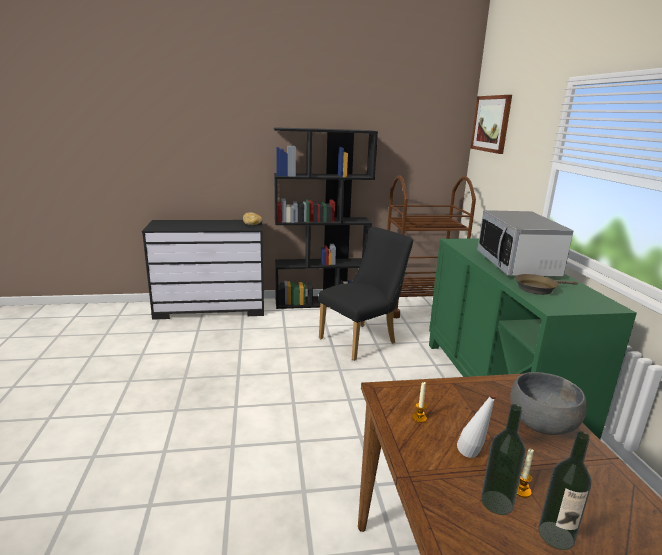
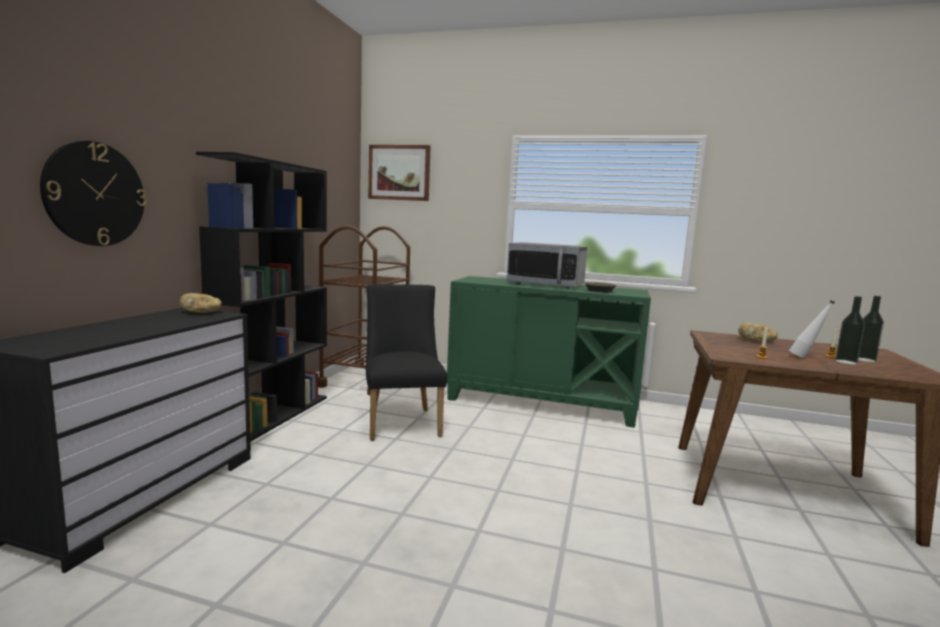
camera: 65 degrees left, 10 degrees down
(210, 156) = (95, 194): none -> wall clock
(542, 423) = (756, 340): grey bowl -> bread

